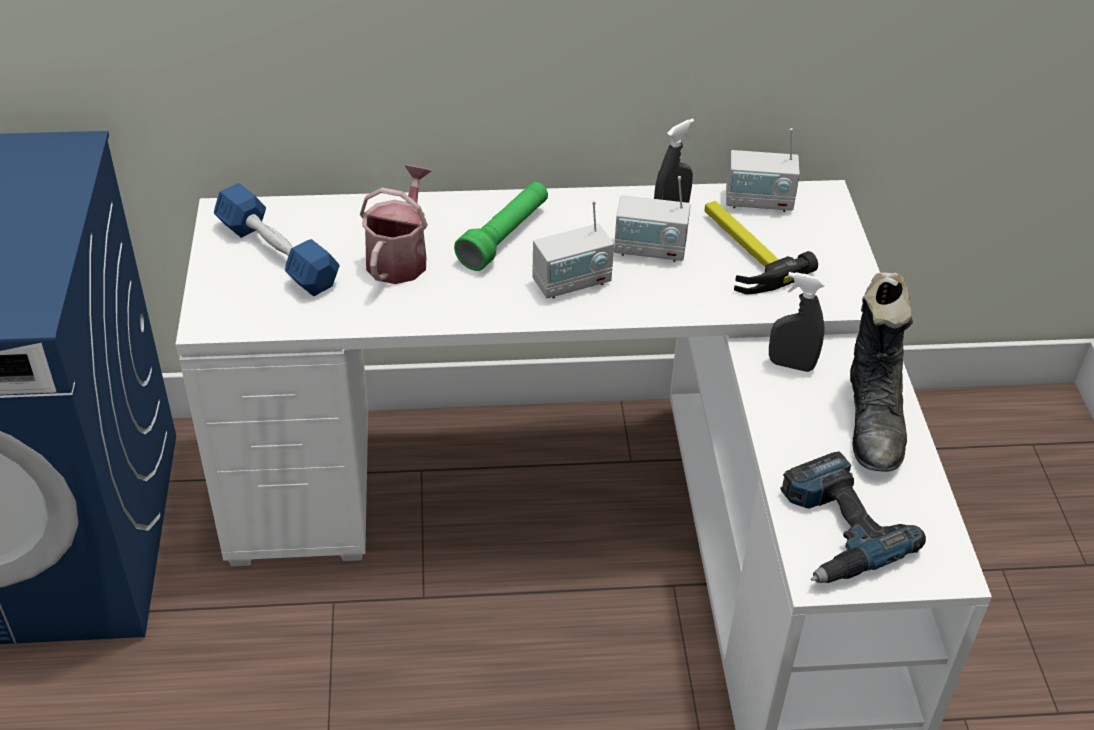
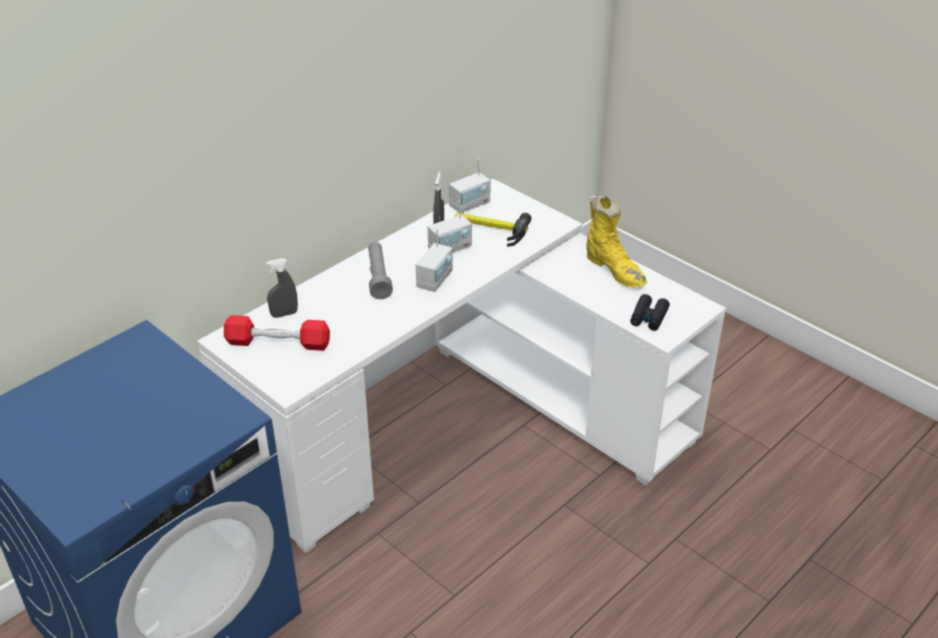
camera: 40 degrees left, 5 degrees down
(277, 254) = (278, 343): blue dumbbell -> red dumbbell
(400, 257) = (341, 311): watering can -> none
(505, 237) = (378, 277): green flashlight -> grey flashlight
(791, 365) = (558, 266): grey spray bottle -> grey spray bottle (284, 314)
(834, 530) = (648, 317): power drill -> black binoculars
(873, 421) = (614, 270): black boot -> yellow boot

